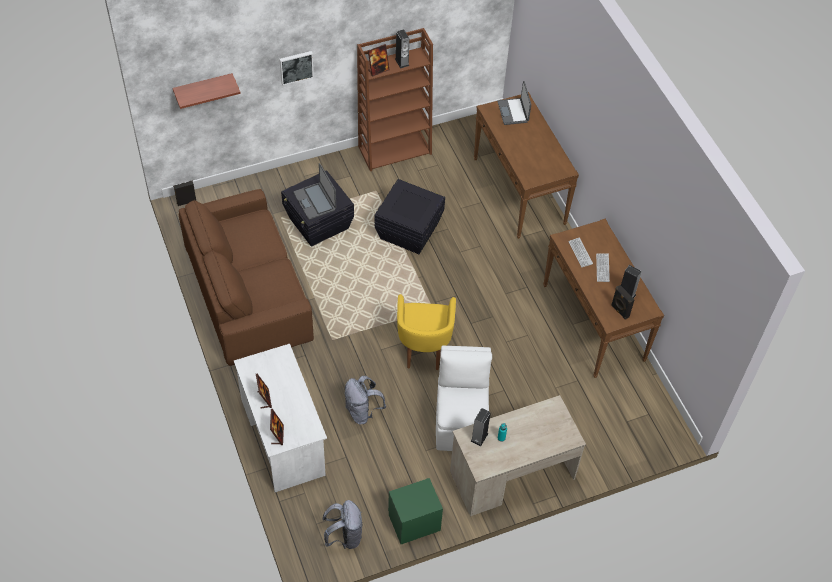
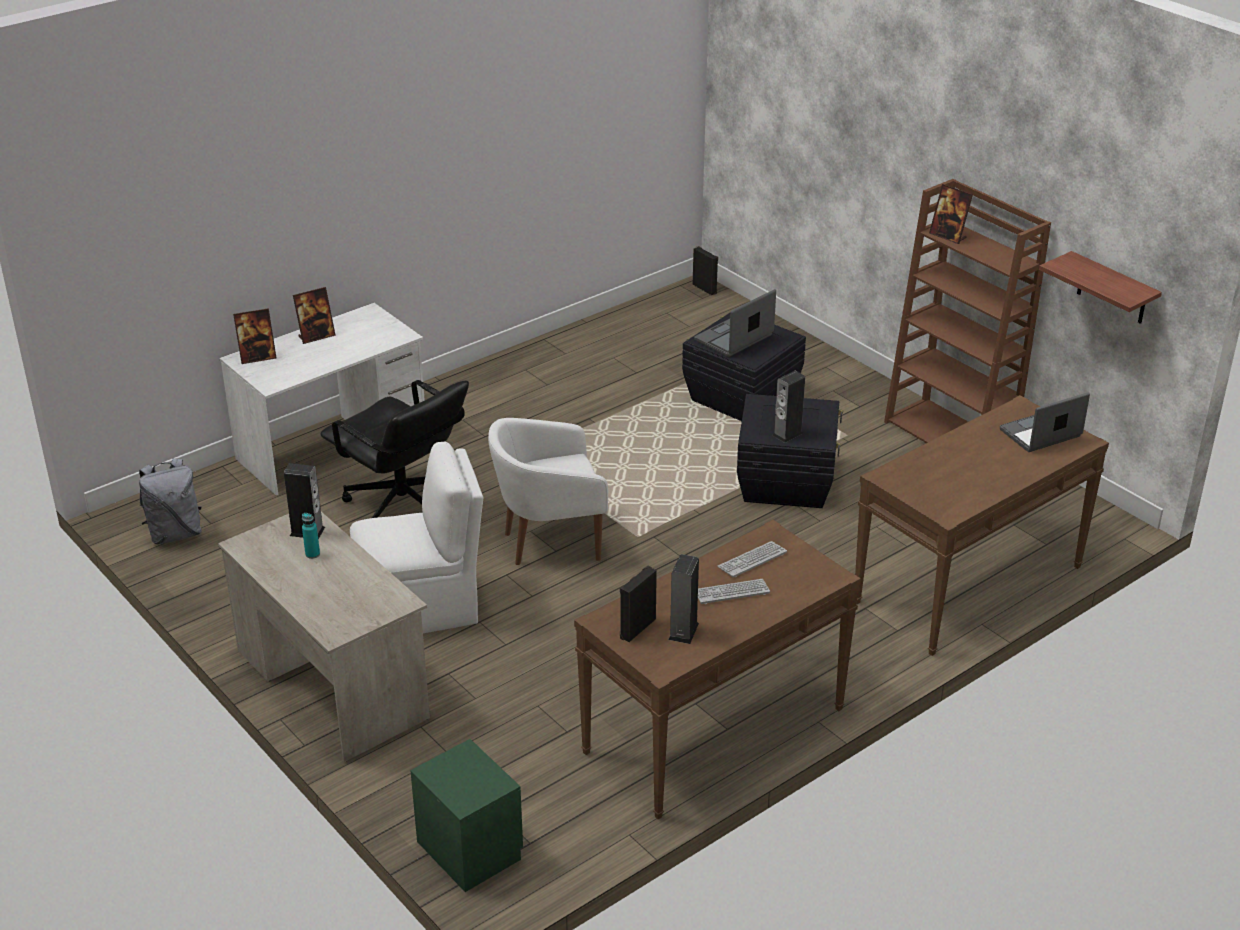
camera: 75 degrees right, 20 degrees down
(203, 88) = (766, 108): shelf -> shelf (1112, 289)
(247, 293) = (571, 367): brown sofa -> none
(296, 67) = (872, 159): picture -> none
(362, 411) = (403, 507): grey backpack -> black office chair
(402, 62) = (987, 251): speaker -> speaker (787, 434)
(414, 521) = (215, 594): green nightstand -> green nightstand (471, 849)
(423, 350) = (549, 542): yellow armchair -> white armchair

